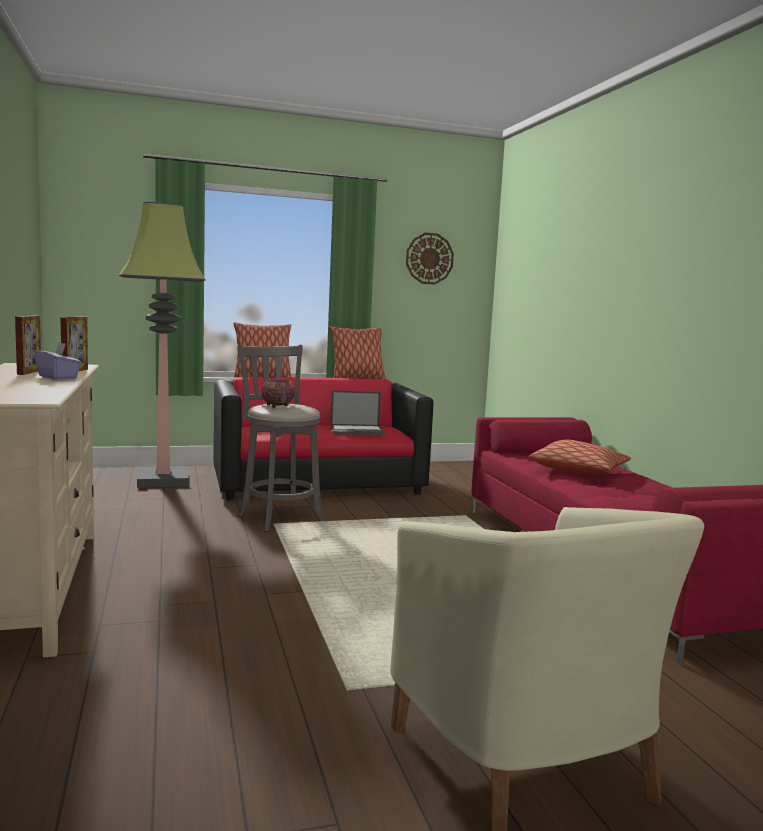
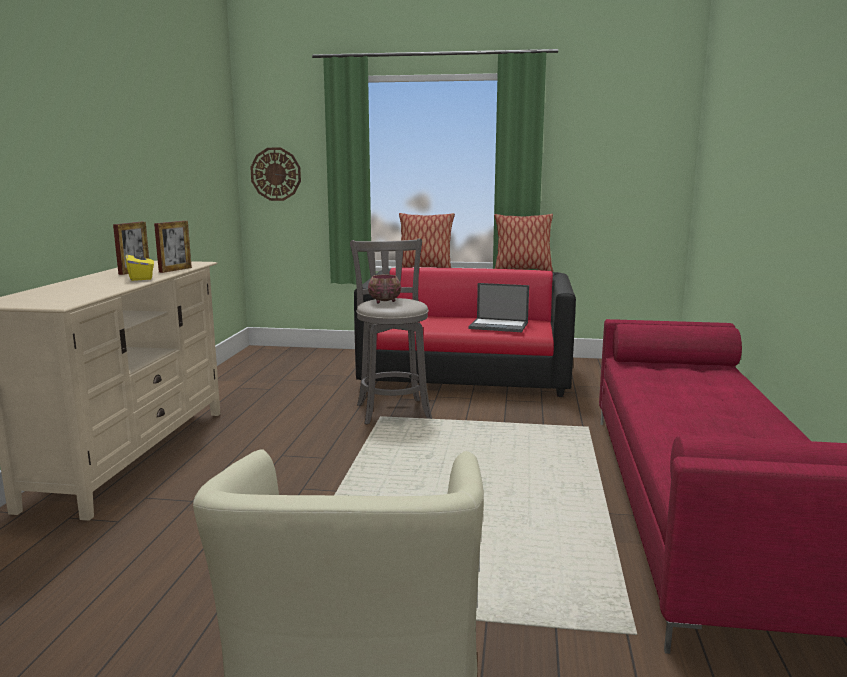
camera: 25 degrees right, 5 degrees up
(58, 377) = (141, 278): purple tissue box -> yellow tissue box
(164, 480) = (329, 363): floor lamp -> none
(429, 258) = (613, 134): wall clock -> wall clock (276, 174)
(579, 470) = (685, 392): pillow -> none

